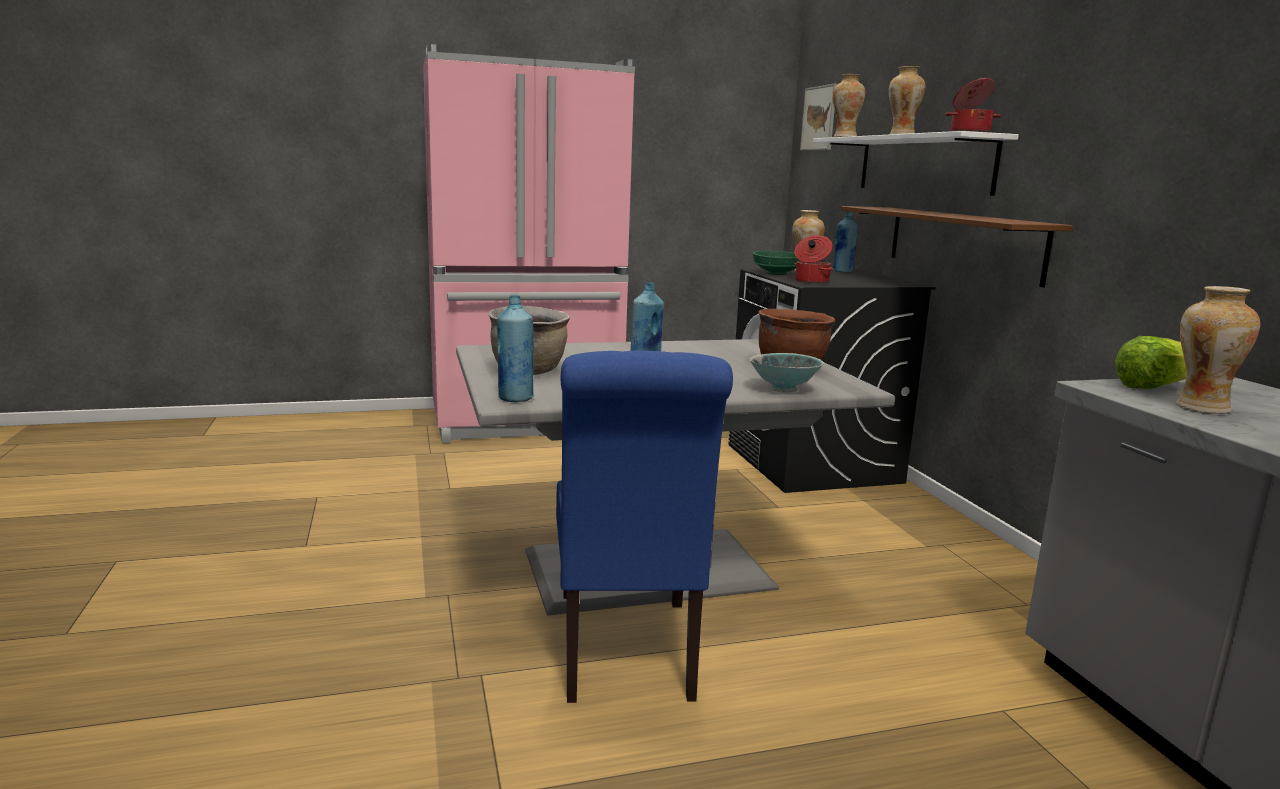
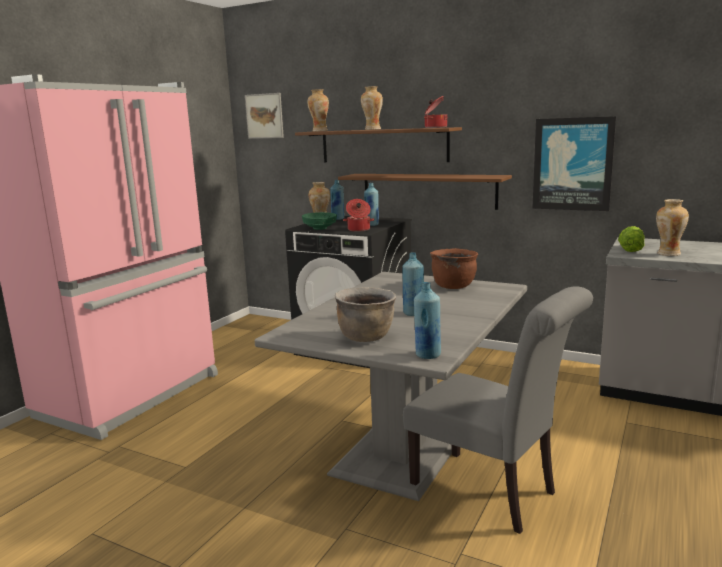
camera: 45 degrees left, 0 degrees up
(627, 655) = (491, 493): blue chair -> grey chair
(784, 390) = (492, 298): bowl -> none
(851, 281) = (372, 225): none -> blue bottle
(923, 164) = (383, 145): white shelf -> brown shelf
(1171, 211) = (572, 164): none -> picture

